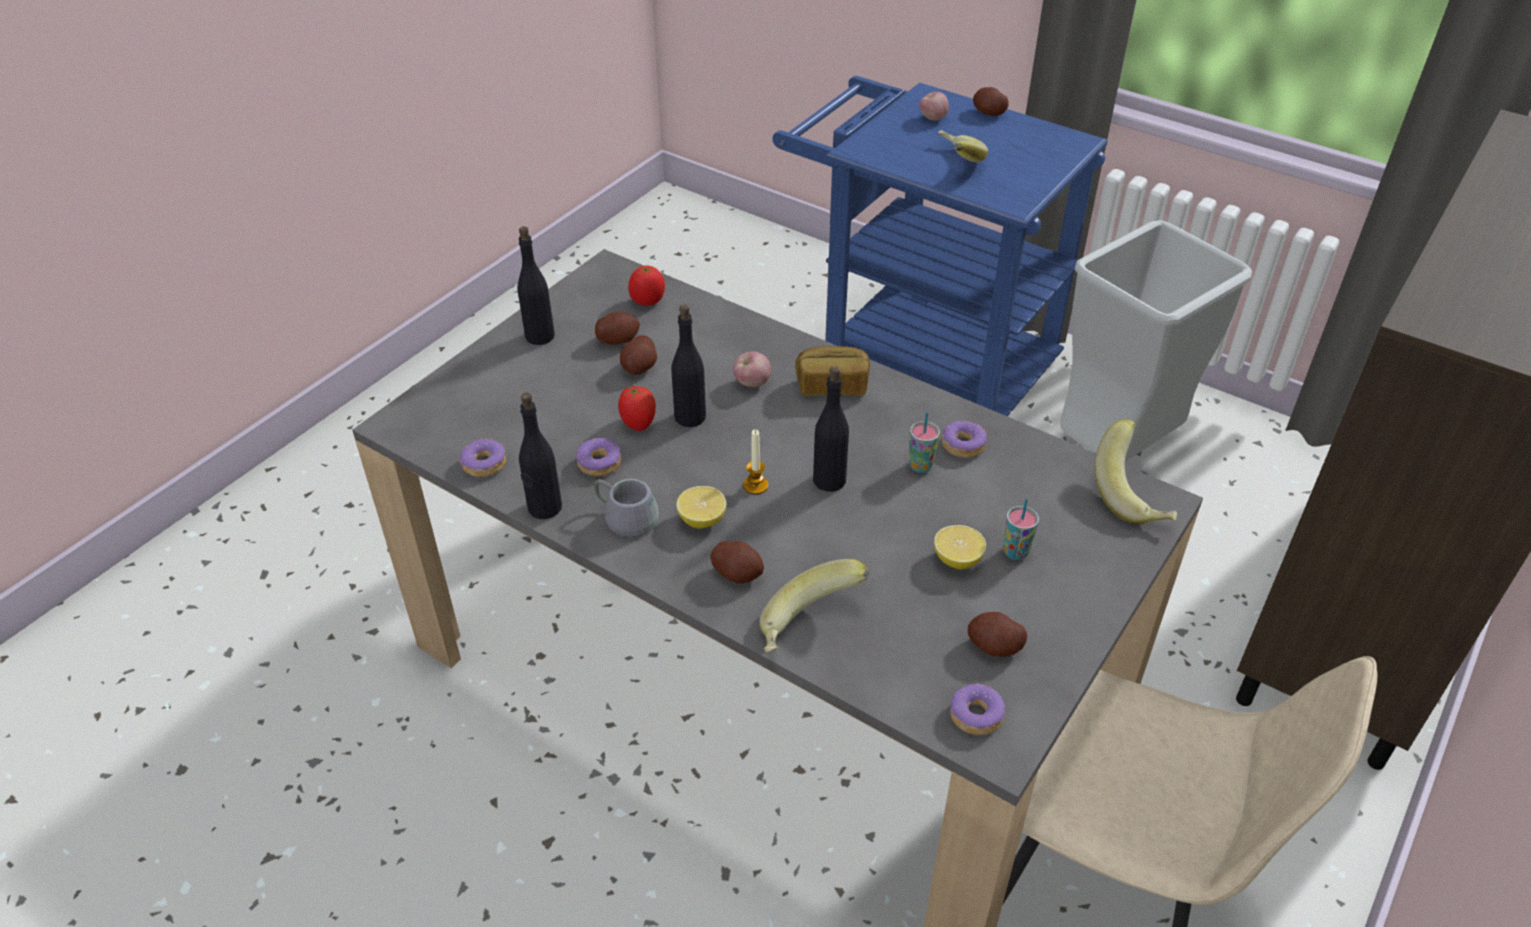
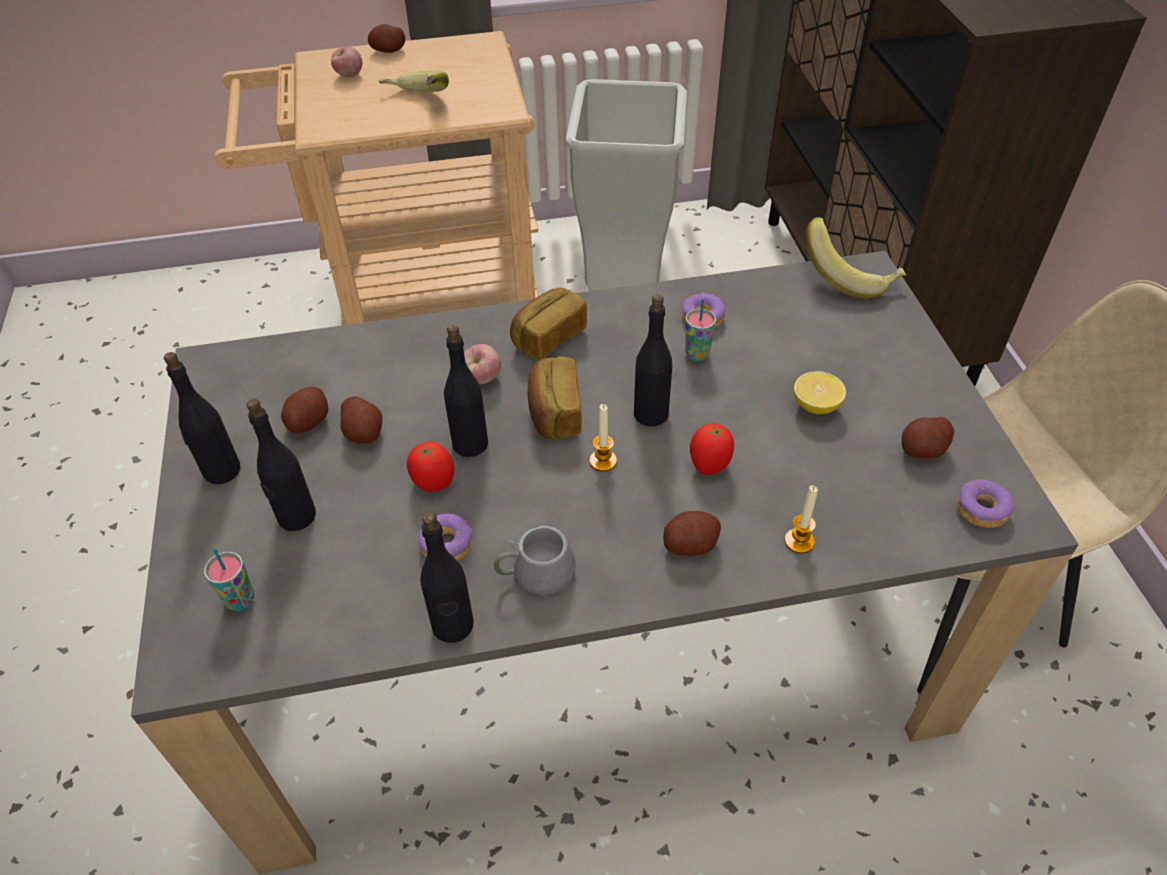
camera: 45 degrees left, 5 degrees up
(484, 464) = (335, 633): donut -> none
(544, 389) = (296, 516): none -> black bottle
(648, 301) = (289, 369): tomato -> tomato (710, 465)
(702, 519) = (601, 523): lemon -> none
(767, 435) = (554, 412): none -> bread
(810, 628) = (799, 541): banana -> candle
(918, 361) = (418, 309): blue cart -> beige cart
(1015, 552) = (841, 371): cup -> cup (240, 600)

